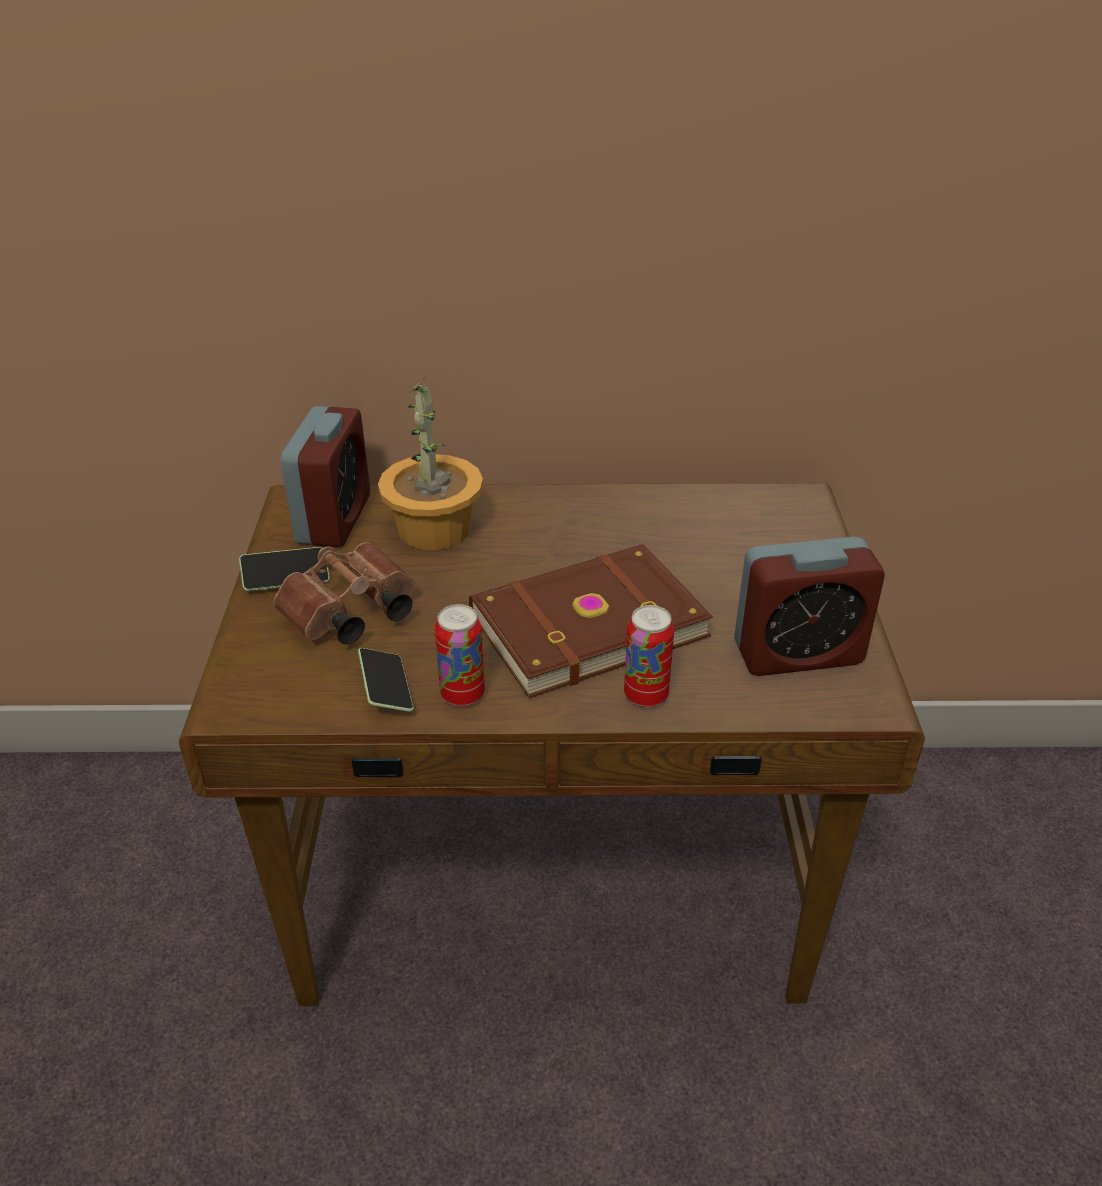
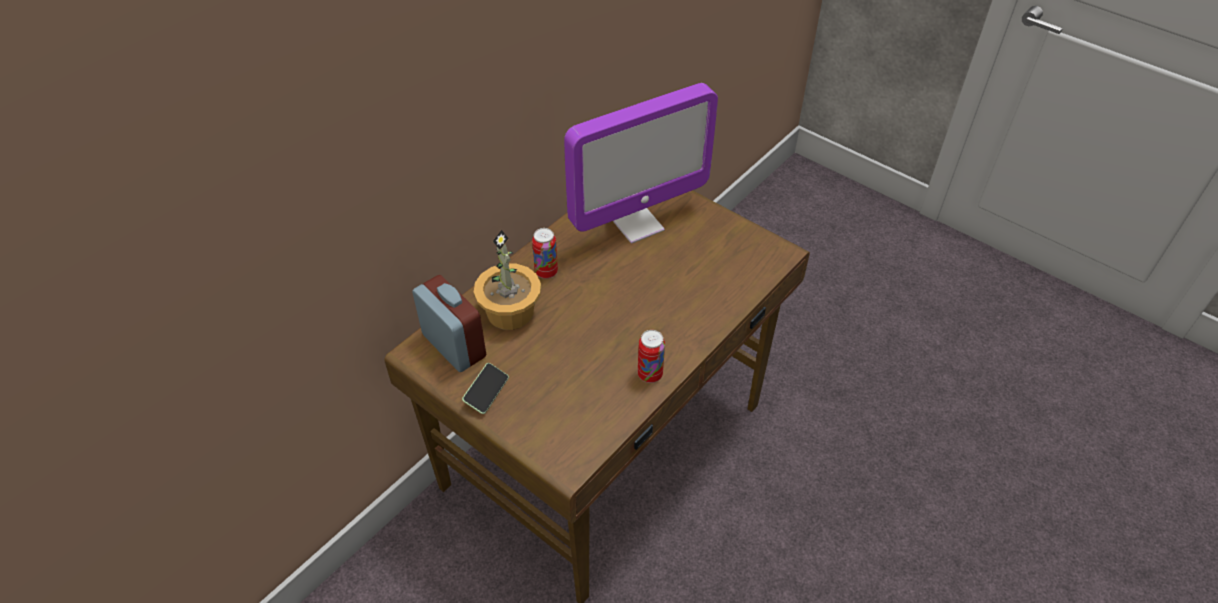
camera: 50 degrees left, 10 degrees up
(348, 616) = (546, 384): brown binoculars -> none
(386, 689) = (618, 400): phone -> none
(585, 623) = (644, 303): brown book -> none
(646, 696) = (712, 315): can -> can (546, 272)
(716, 543) = (637, 224): none -> monitor
(797, 653) = (734, 252): alarm clock -> none

